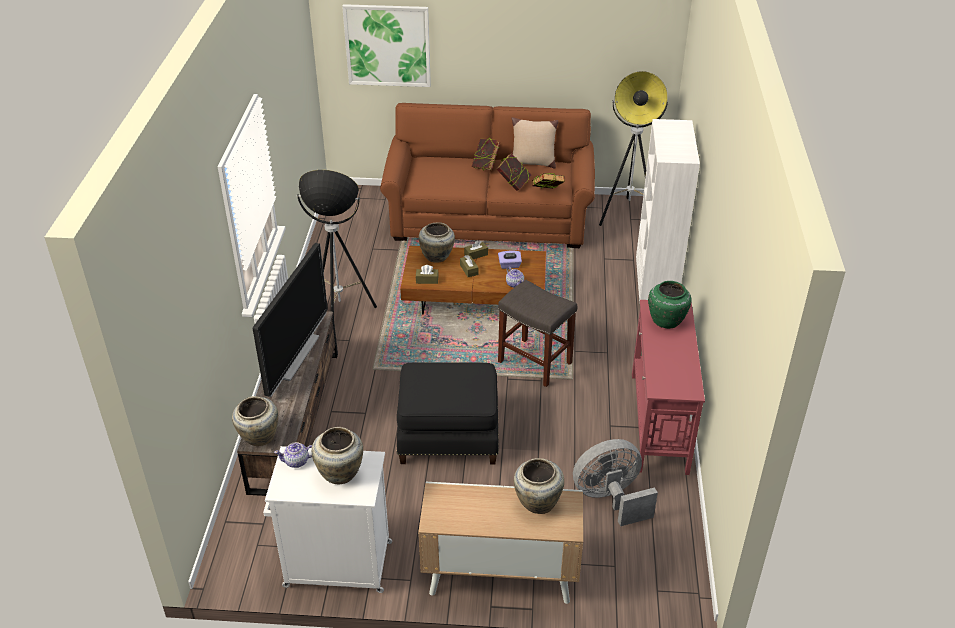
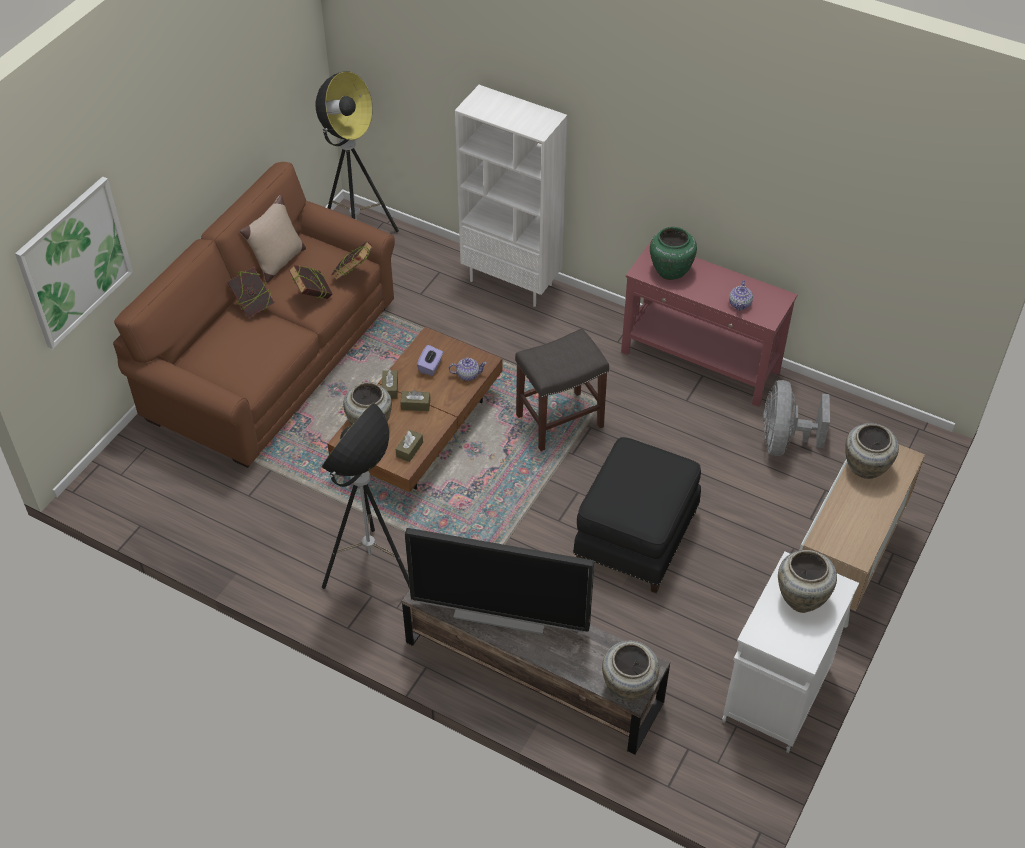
camera: 65 degrees left, 10 degrees up
(294, 356) = (500, 614): television -> television turned 150 degrees clockwise
(297, 461) = (768, 630): teapot -> teapot (740, 304)

